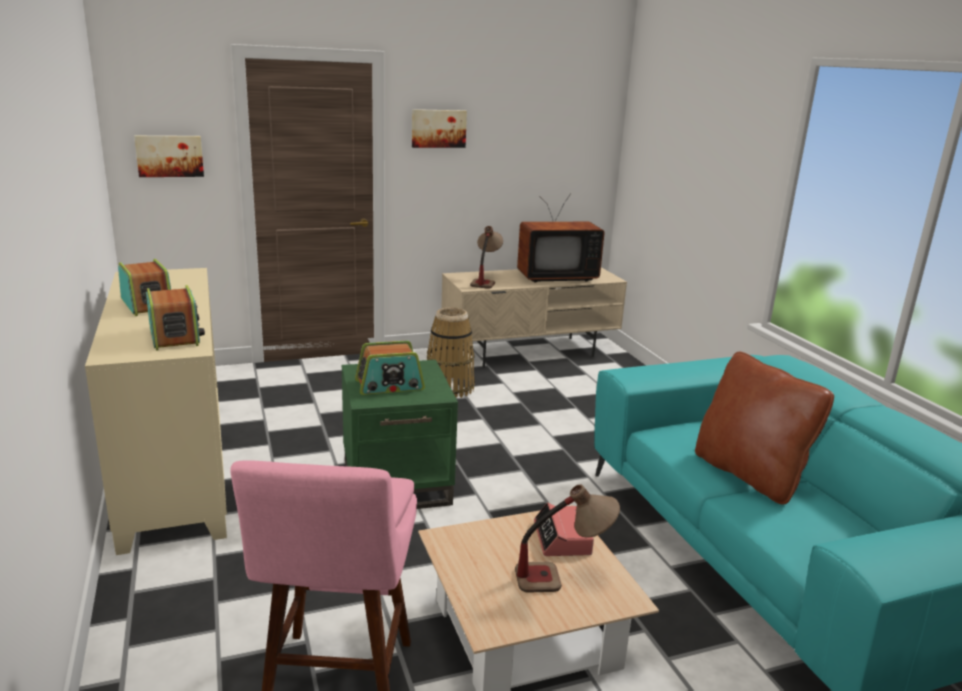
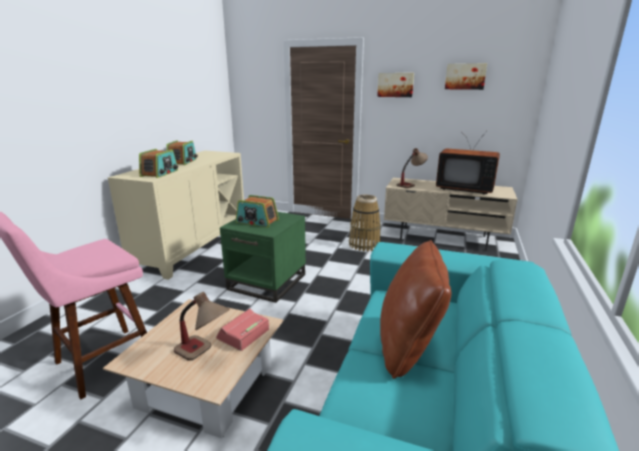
camera: 40 degrees right, 0 degrees up
(170, 156) = (255, 99): picture -> picture (465, 76)

